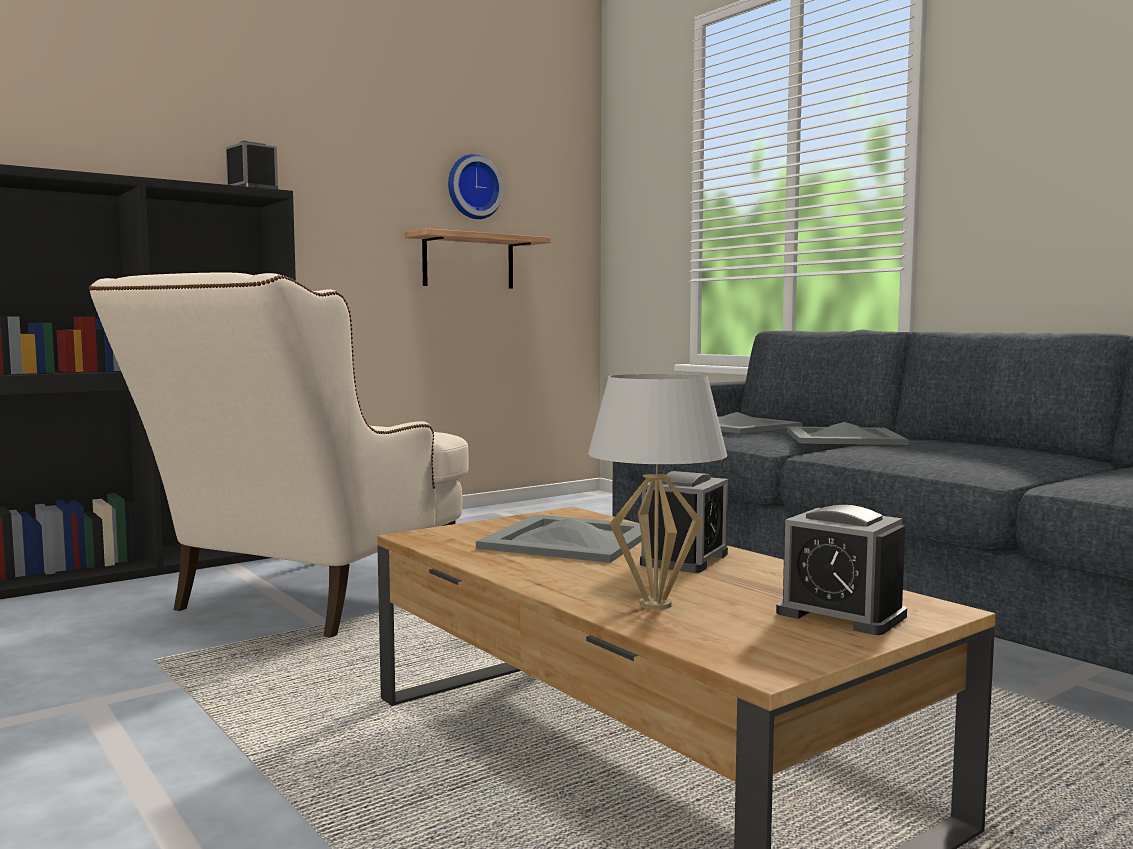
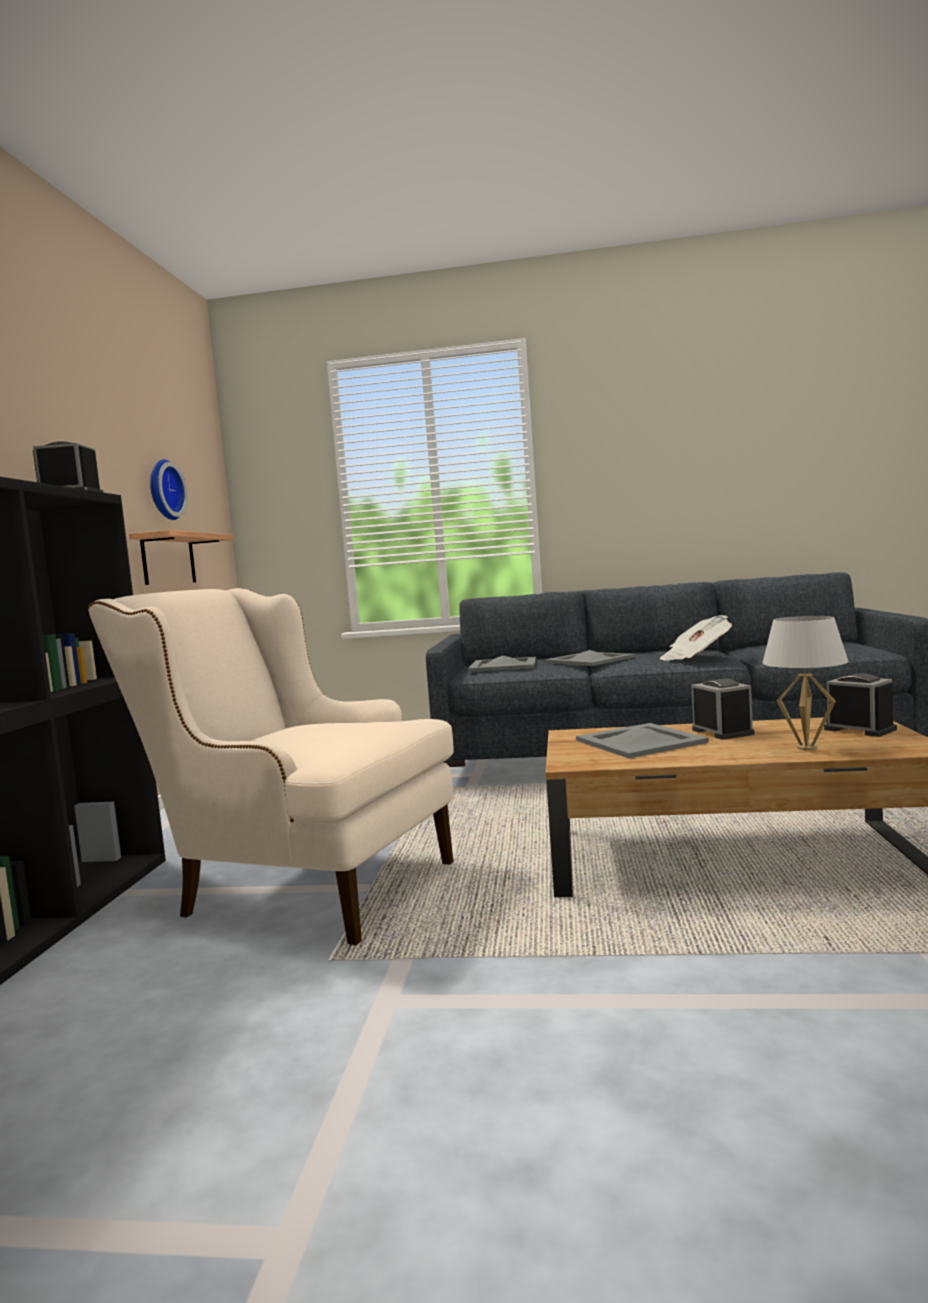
camera: 45 degrees left, 0 degrees up
(301, 603) = (300, 884): beige armchair -> beige armchair turned 135 degrees clockwise
(840, 614) = (859, 729): alarm clock -> alarm clock turned 120 degrees counterclockwise
(967, 459) = (695, 657): none -> newspaper

